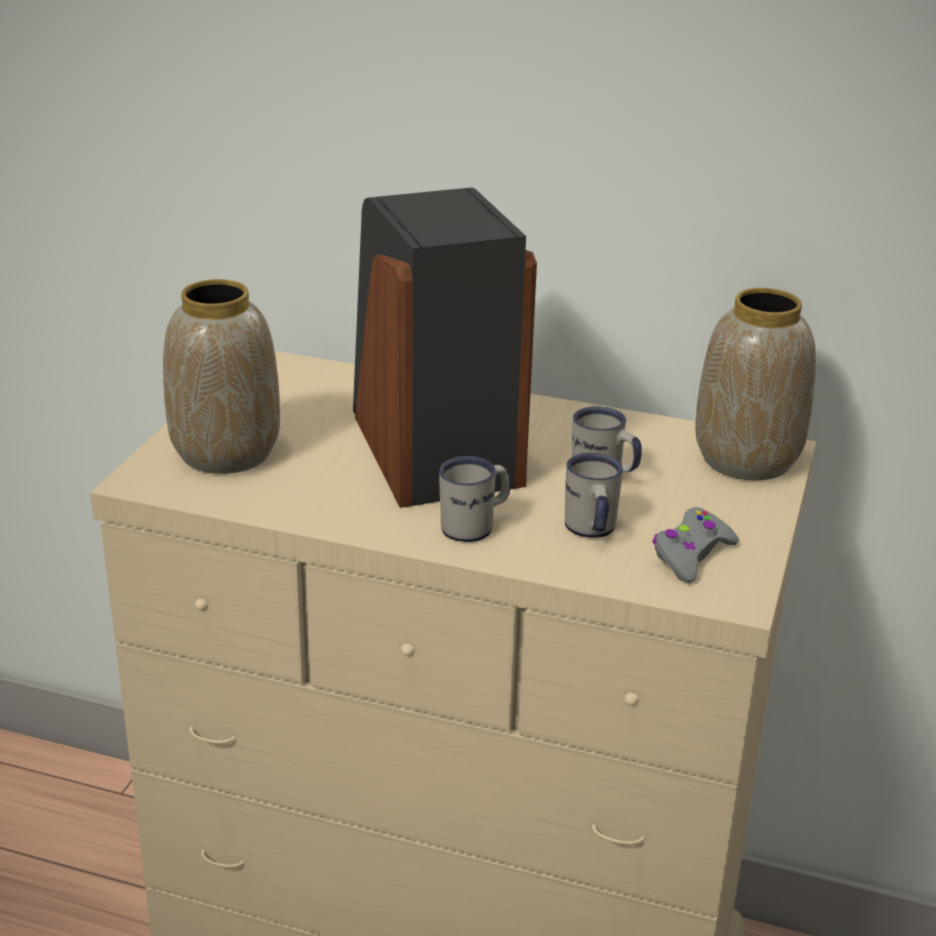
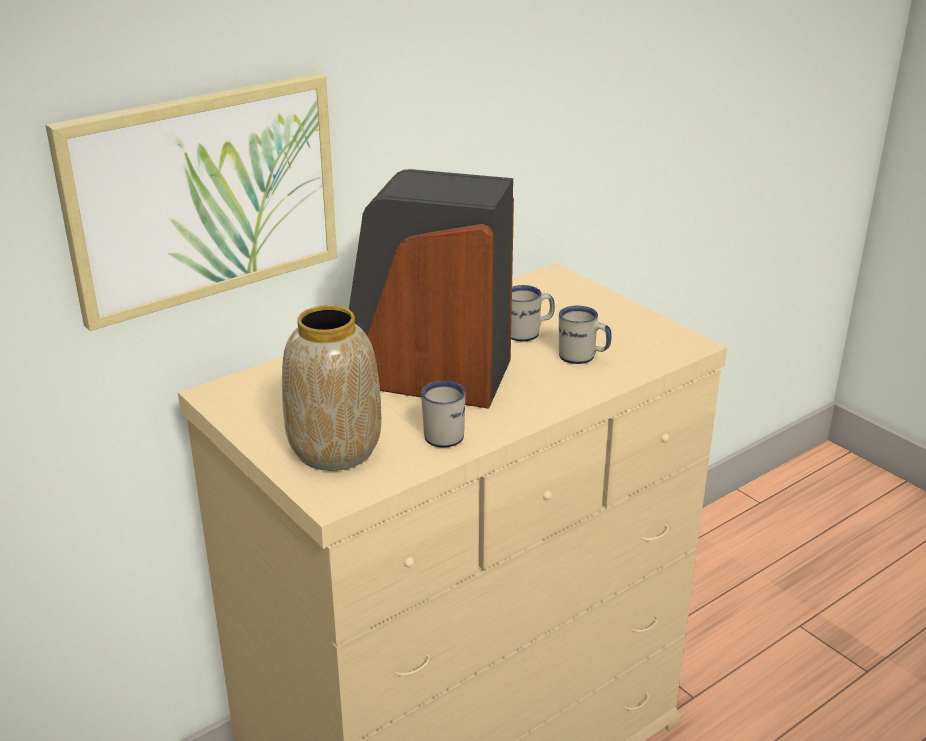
camera: 55 degrees left, 0 degrees up
(318, 146) = (203, 196): none -> picture
(475, 526) = (539, 391): white mug -> white mug (444, 432)
(691, 555) = (637, 339): grey game controller -> none
(745, 459) = (554, 287): vase -> none

